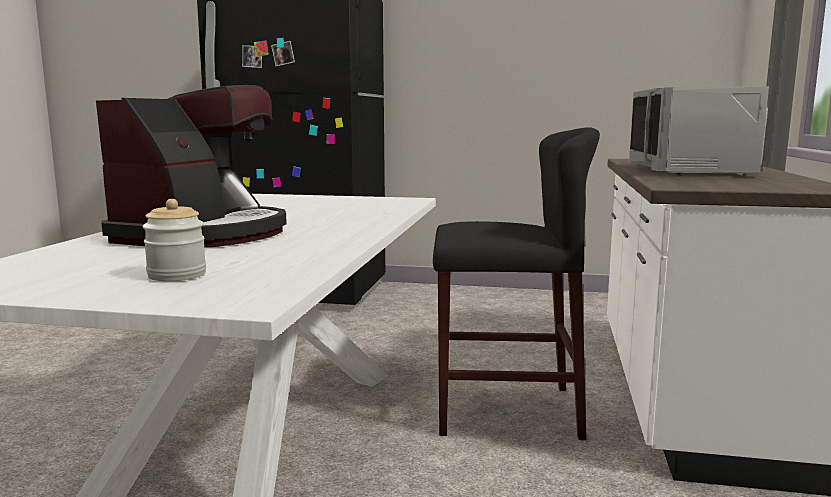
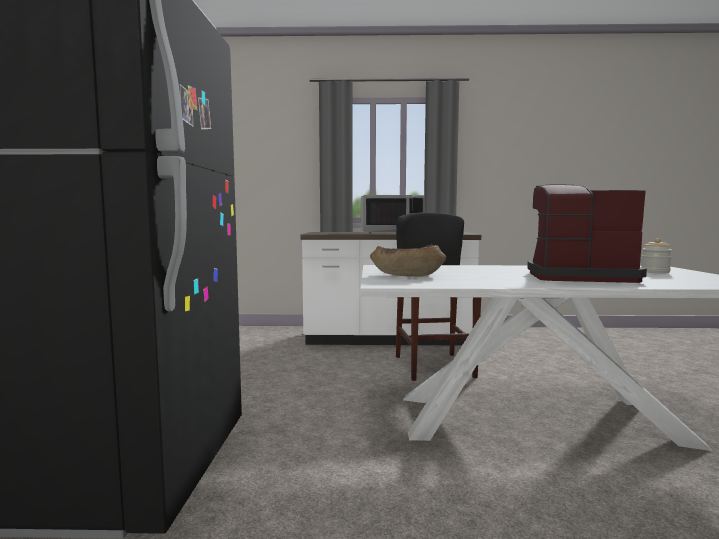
camera: 100 degrees left, 5 degrees down
(309, 201) = (407, 275): none -> brown bowl

